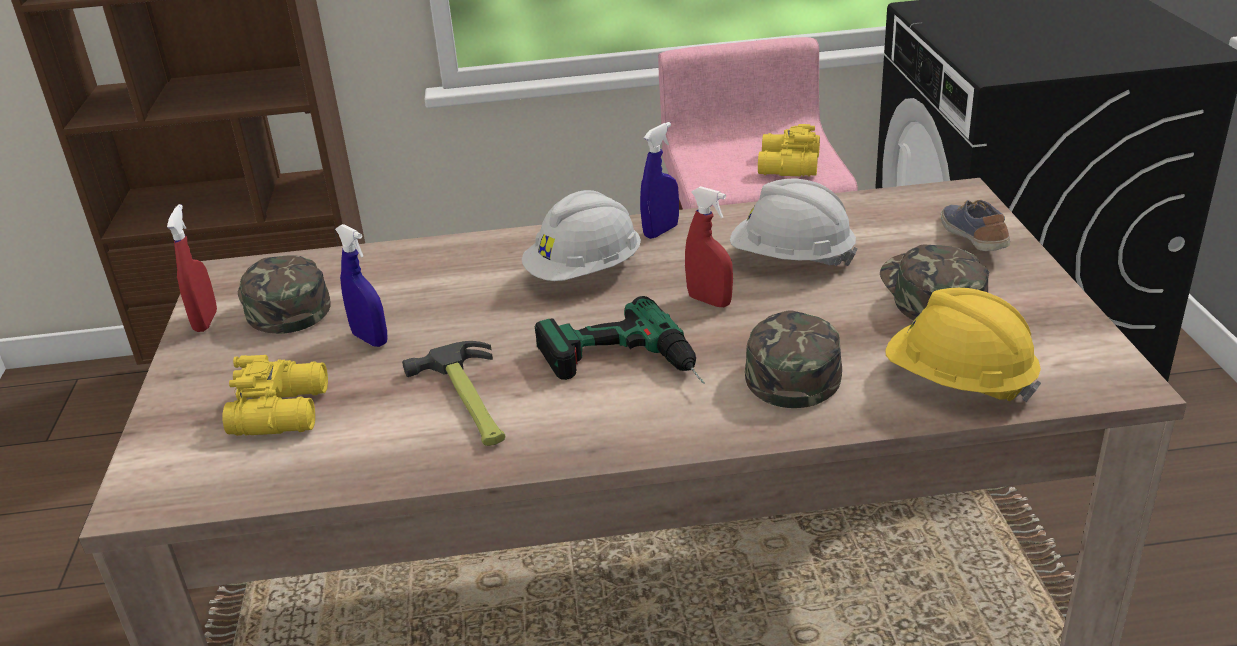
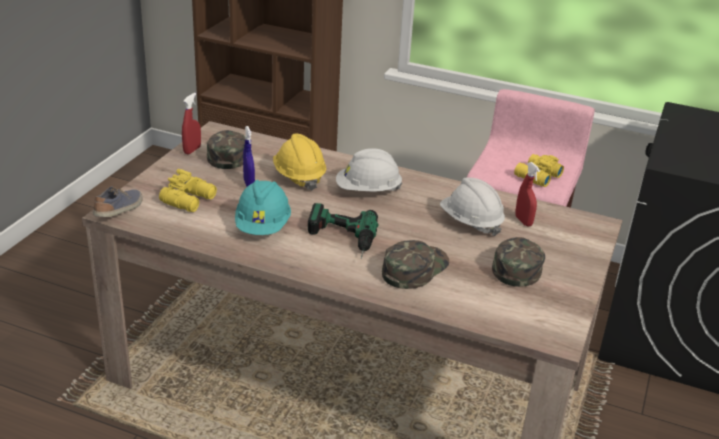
camera: 25 degrees right, 0 degrees up
(469, 402) = (263, 226): hammer -> turquoise hard hat
(661, 231) = (424, 185): blue spray bottle -> none
(709, 301) = (409, 226): red spray bottle -> red spray bottle (523, 221)
(958, 382) = (480, 307): yellow hard hat -> yellow hard hat (299, 177)
(974, 240) = (575, 249): shoe -> shoe (120, 211)

